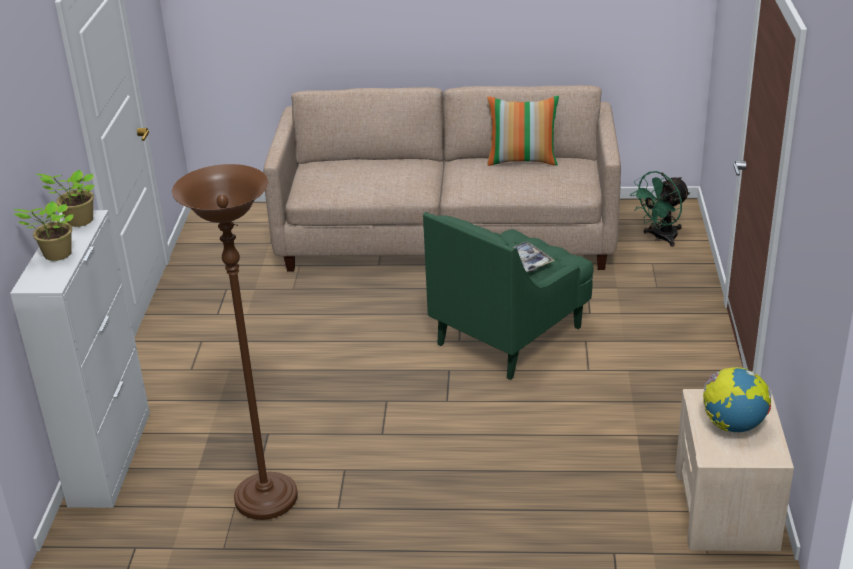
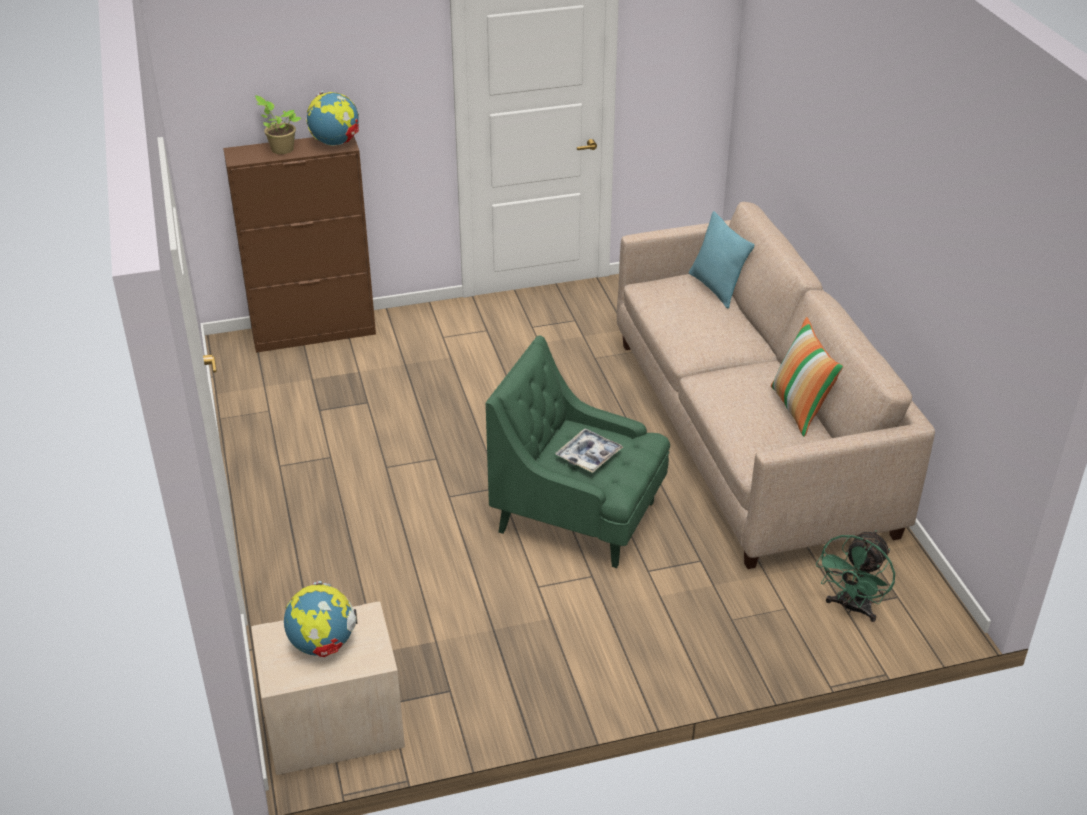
camera: 70 degrees right, 5 degrees up
(77, 221) = (335, 143): potted plant -> globe
(111, 457) = (314, 333): white cabinet -> brown cabinet
(266, 499) = (282, 424): brown floor lamp -> none
(337, 163) = (716, 288): none -> turquoise pillow
(660, 238) = (851, 608): green fan -> green fan turned 90 degrees counterclockwise

